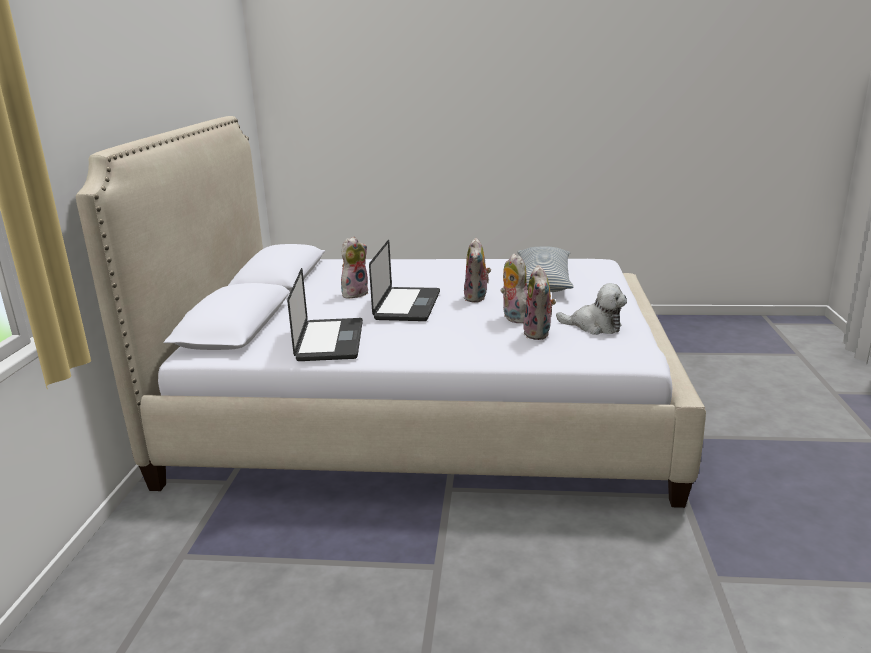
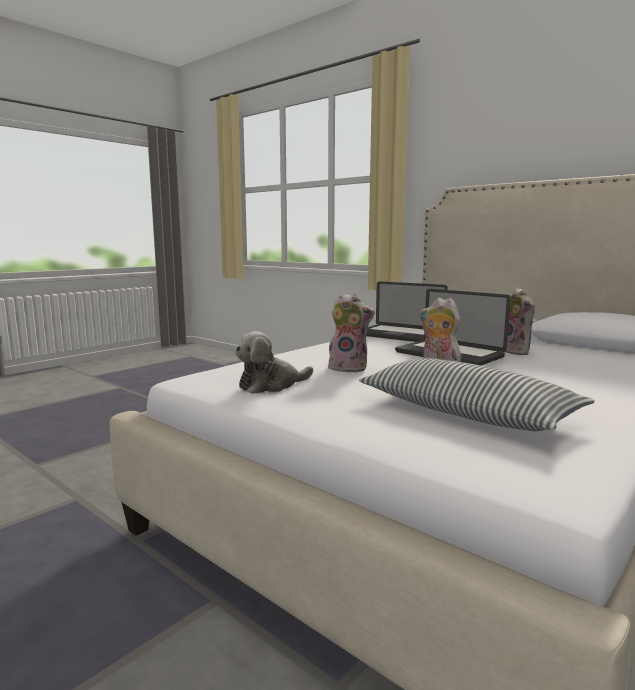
camera: 125 degrees right, 10 degrees down
(539, 334) = (296, 365): plush toy -> none

